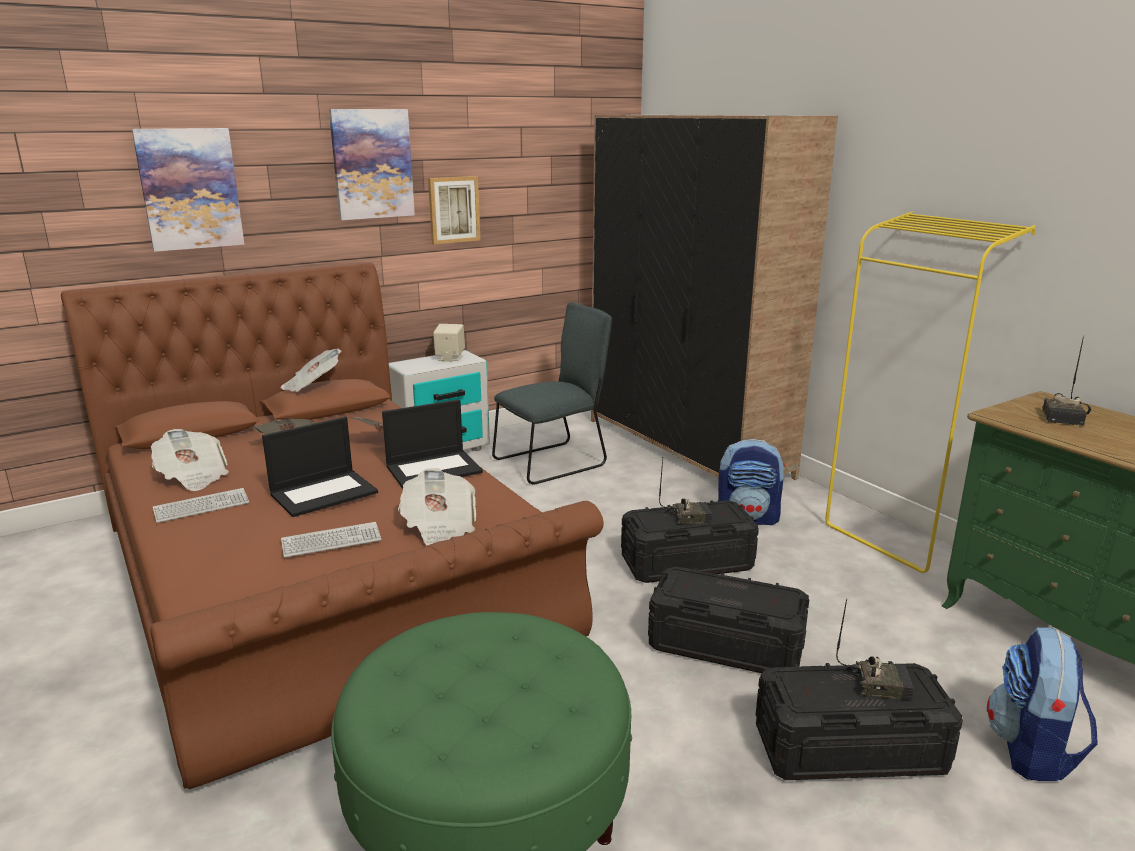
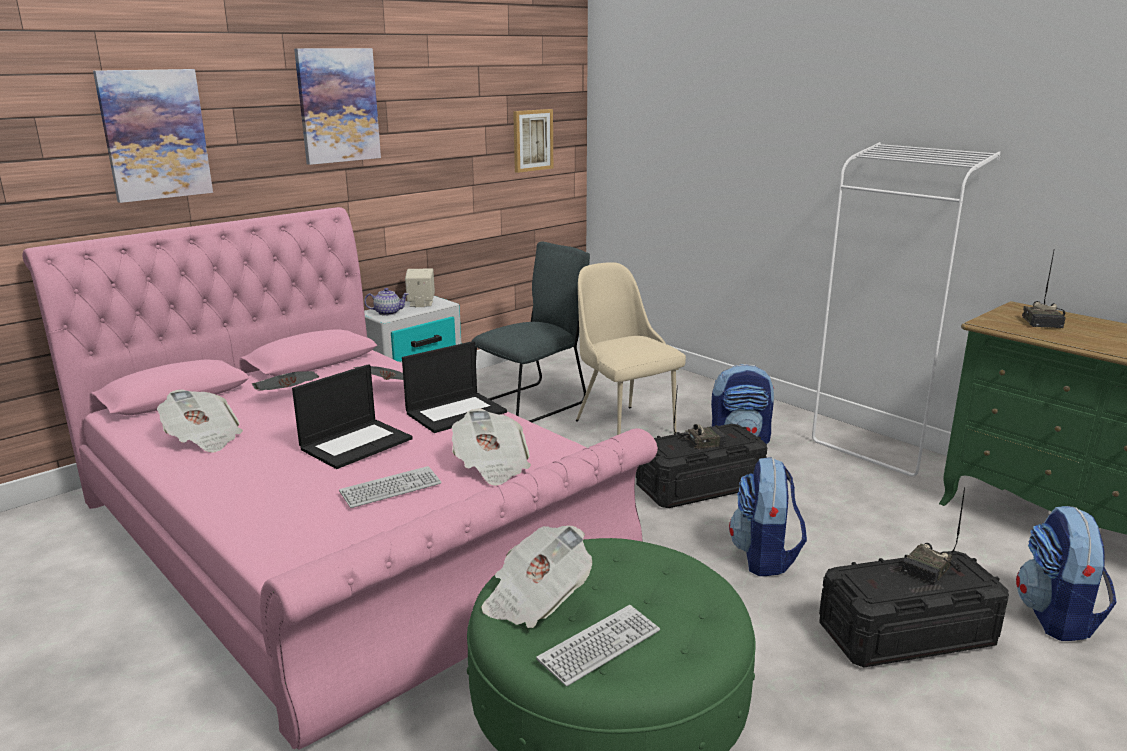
camera: 10 degrees left, 0 degrees up
(201, 507) = (231, 467): keyboard -> keyboard (599, 646)
(312, 386) = (296, 338): newspaper -> newspaper (535, 600)
(320, 574) = (340, 531): brown bed -> pink bed
(414, 365) = (388, 313): none -> teapot
(453, 209) = (417, 151): picture -> picture (532, 140)
(633, 494) = (623, 427): none -> beige chair
(687, 447) = (658, 380): black wardrobe -> none
(726, 646) = (764, 557): black storage box -> backpack
(878, 683) = (931, 571): radio -> radio turned 135 degrees clockwise
(895, 540) = (878, 449): yellow clothes rack -> white clothes rack

